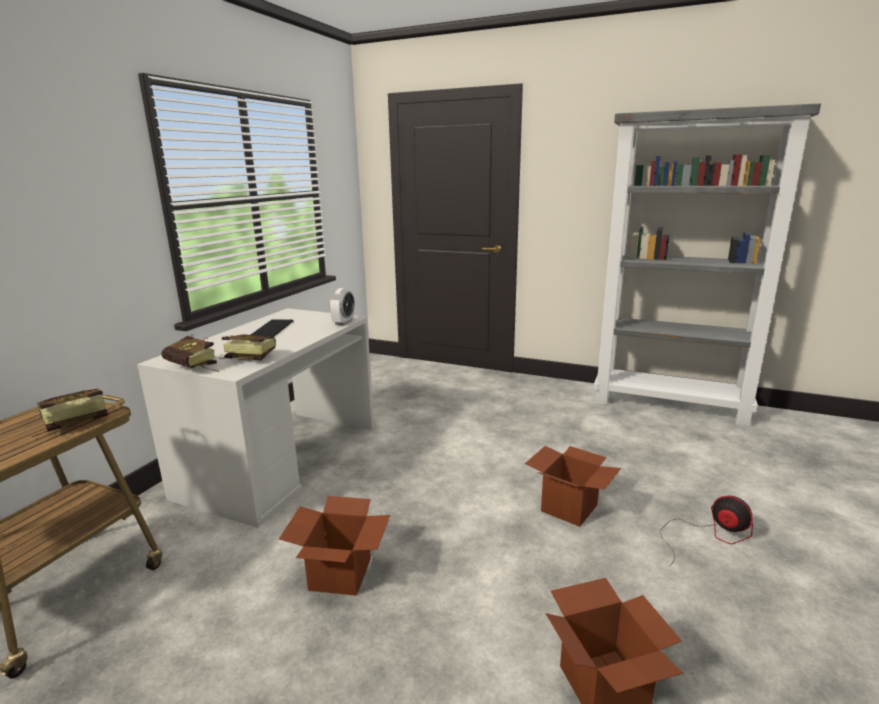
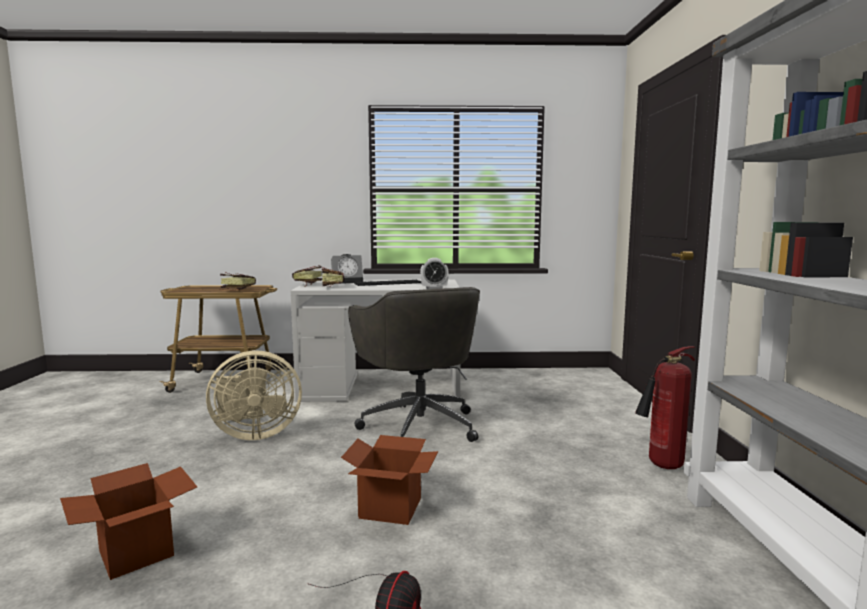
camera: 65 degrees right, 10 degrees down
(212, 347) = (348, 281): none -> alarm clock
(340, 574) = (254, 434): cardboard box -> beige fan
(413, 460) = (418, 425): none -> grey office chair
(554, 396) = (662, 466): none -> fire extinguisher

